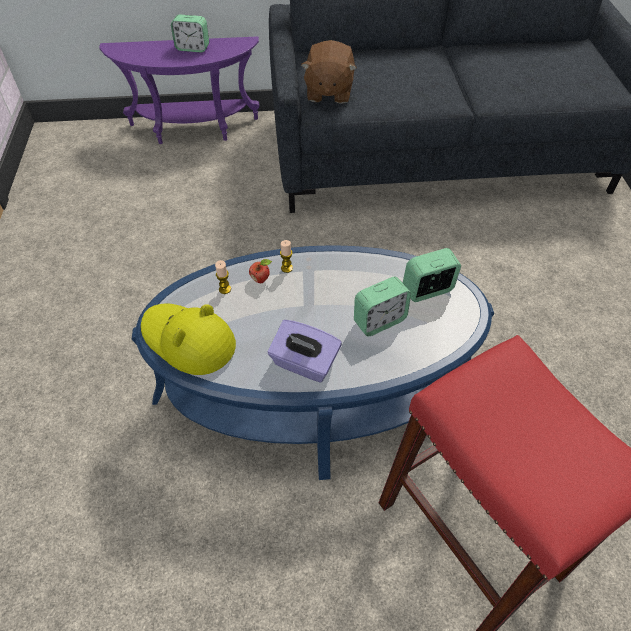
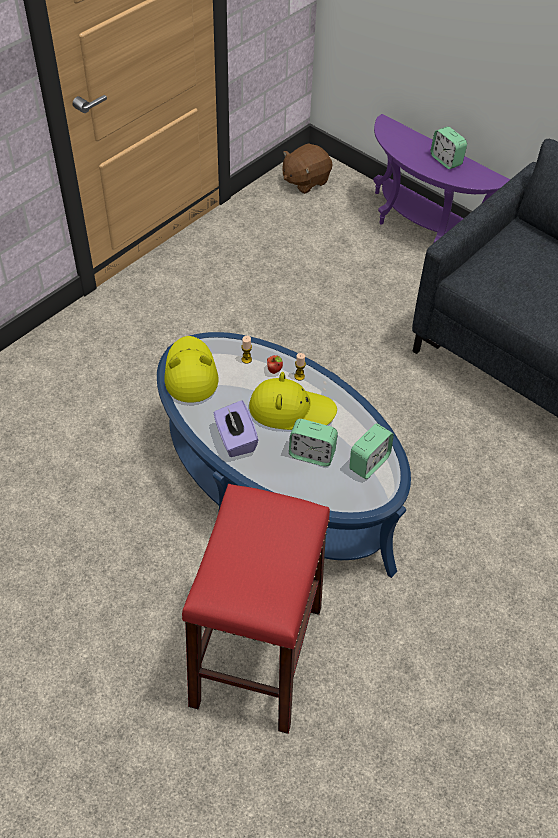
camera: 45 degrees right, 0 degrees up
(316, 299) = (291, 410): none -> yellow hat
(328, 92) = (490, 269): brown plush toy -> brown plush toy (305, 181)
(427, 290) = (369, 463): alarm clock -> alarm clock turned 105 degrees clockwise

